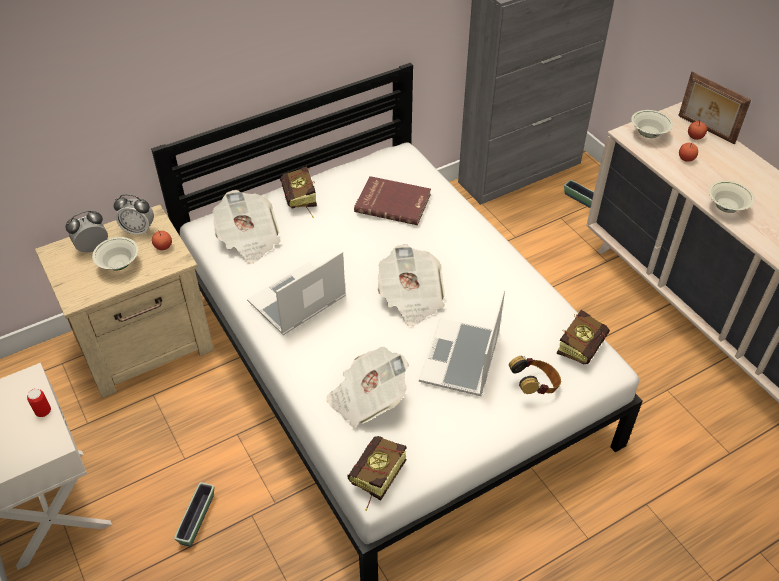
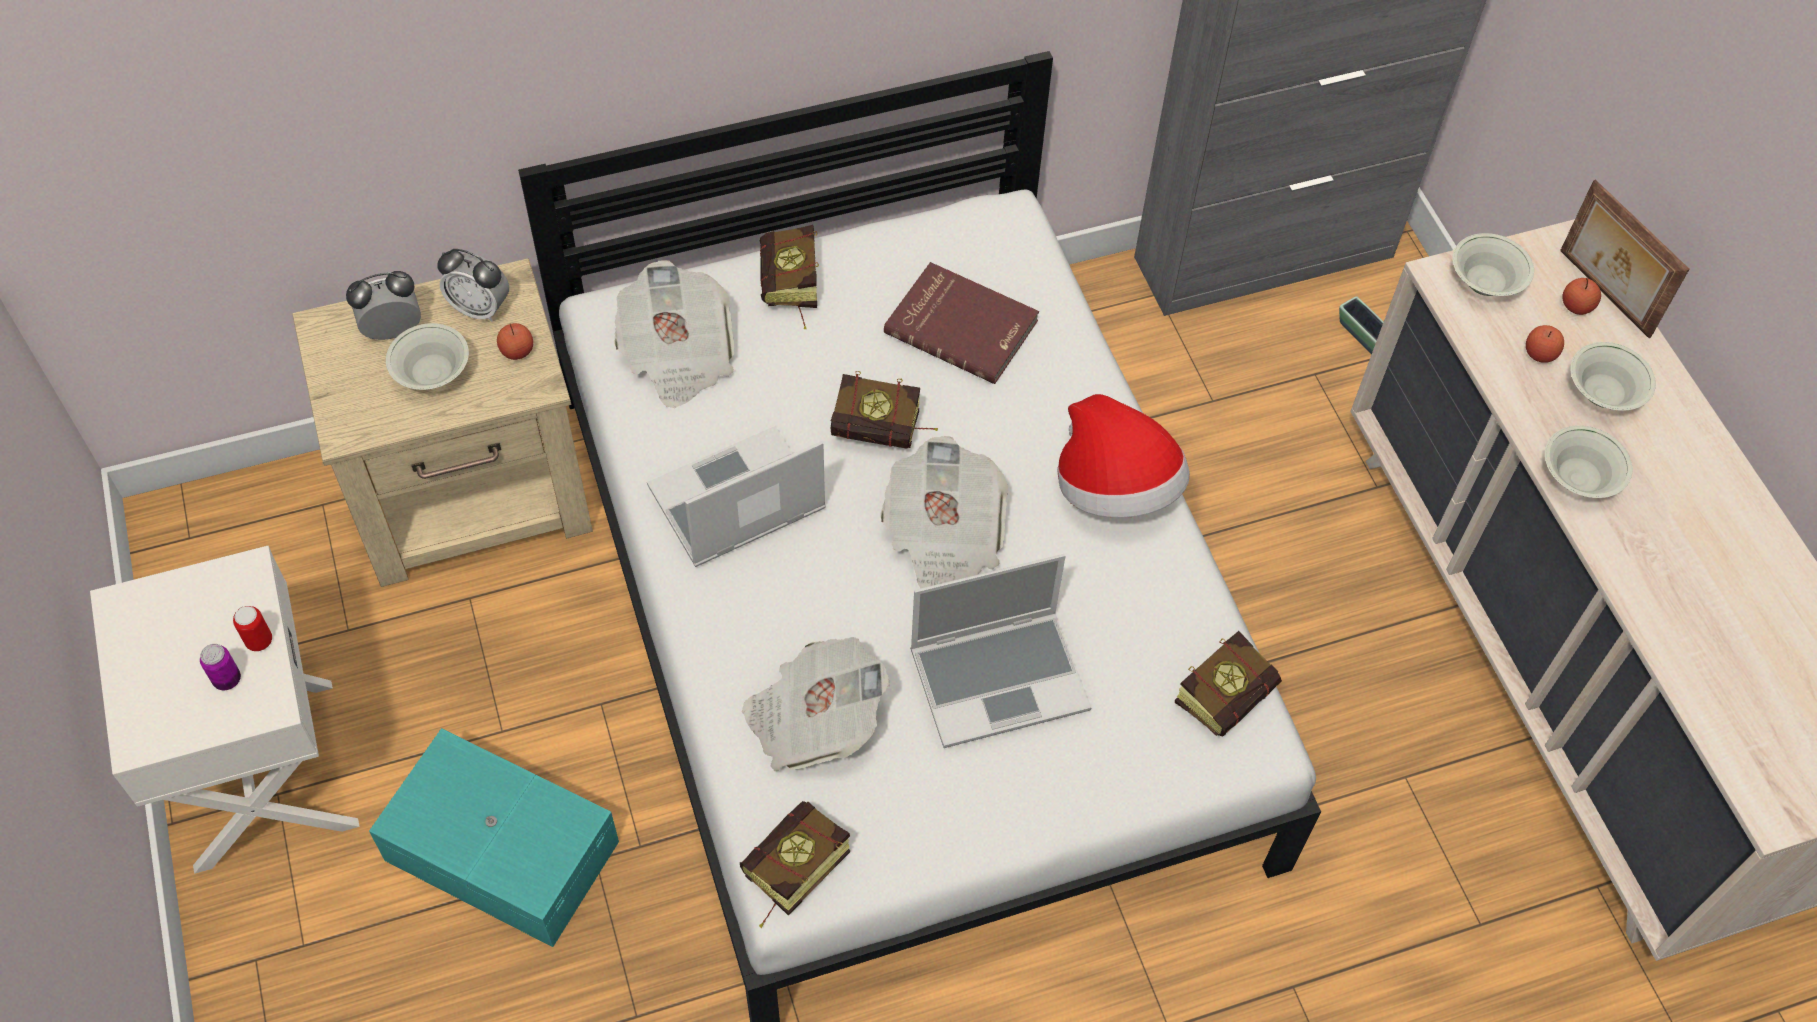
camera: 10 degrees right, 10 degrees up
(27, 435) = (227, 679): none -> can
(197, 519) = (502, 847): planter -> turquoise storage box
(367, 256) = (885, 432): none -> book
(461, 359) = (1000, 677): laptop -> laptop turned 135 degrees counterclockwise
(493, 262) = (1115, 489): none -> hat
(535, 386) = (1117, 757): headphones -> none
(722, 171) = (1601, 395): none -> white bowl

